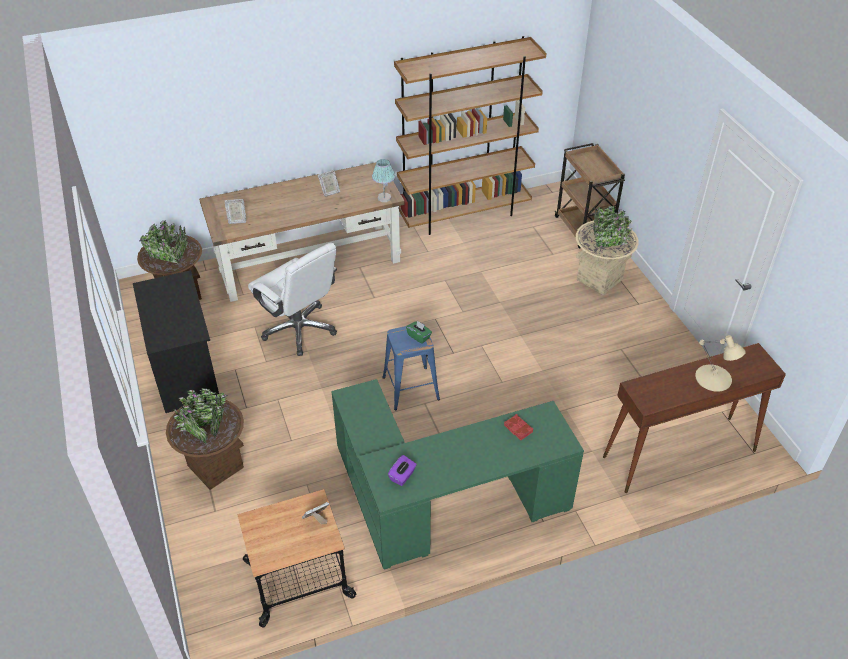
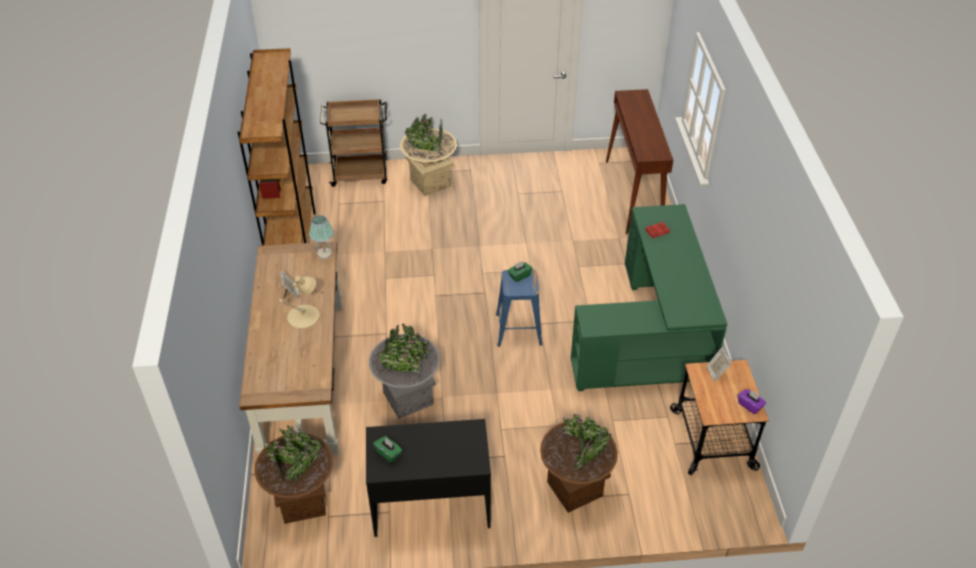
camera: 75 degrees left, 0 degrees up
(163, 288) = (388, 453): none -> green tissue box
(237, 220) = (301, 375): picture frame -> none
(299, 329) = (408, 398): white office chair -> grey planter
(402, 476) = (693, 304): purple tissue box -> purple tissue box (750, 405)
(713, 378) = (644, 119): beige table lamp -> beige table lamp (304, 316)

